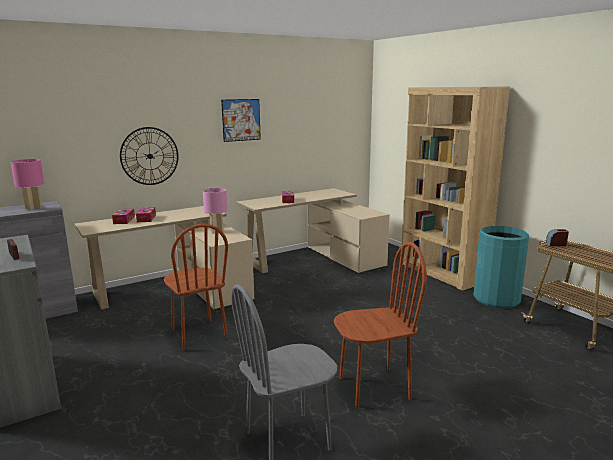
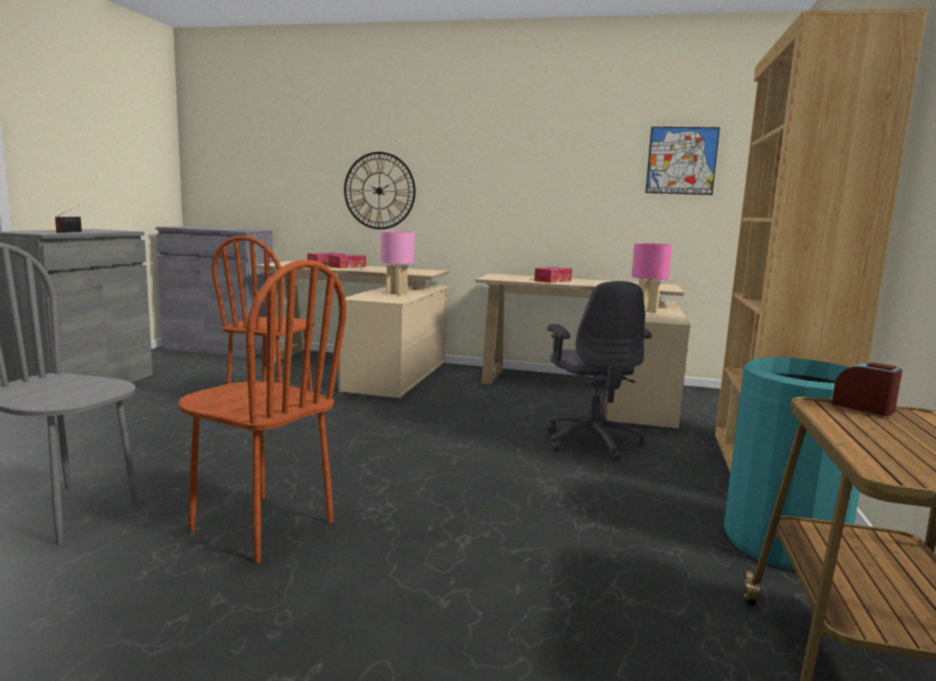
camera: 45 degrees right, 5 degrees down
(33, 208) = (233, 229): pink table lamp -> pink table lamp (646, 311)
(241, 120) = (512, 150): picture -> picture (681, 160)
(375, 285) = (591, 442): none -> grey office chair

